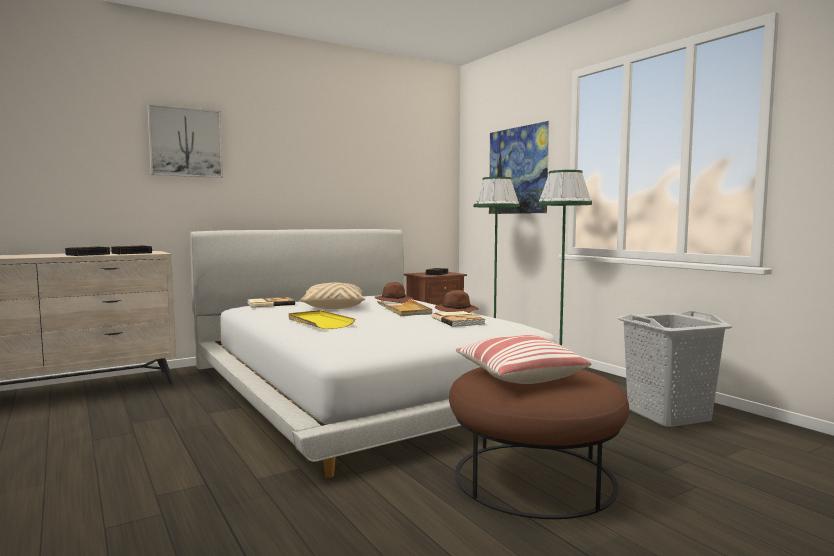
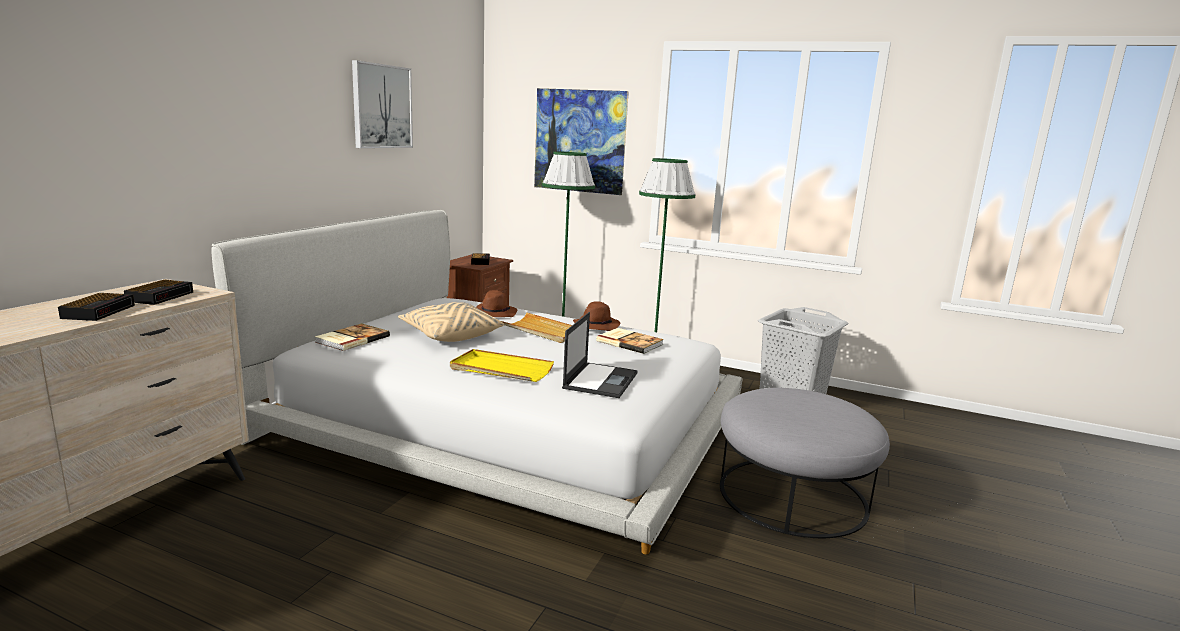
camera: 35 degrees left, 10 degrees up
(186, 142) = (182, 96): picture -> picture (382, 106)
(375, 334) = (600, 380): none -> laptop
(519, 376) = (795, 412): pillow -> none
(534, 476) = (792, 495): brown ottoman -> grey ottoman

